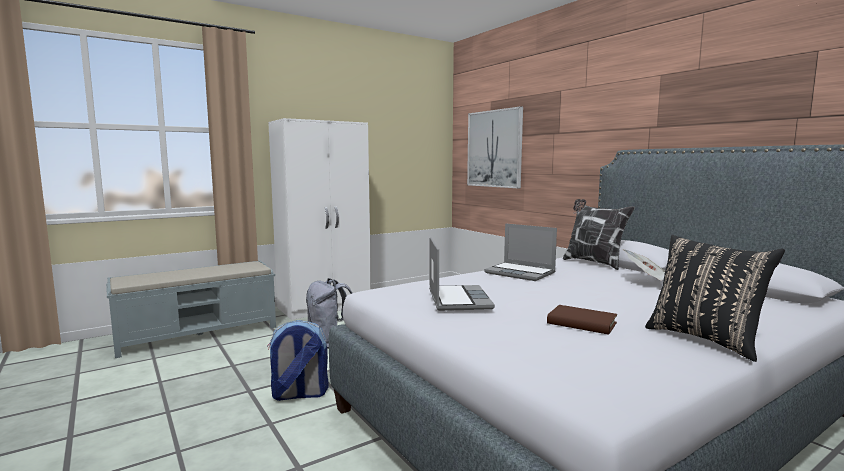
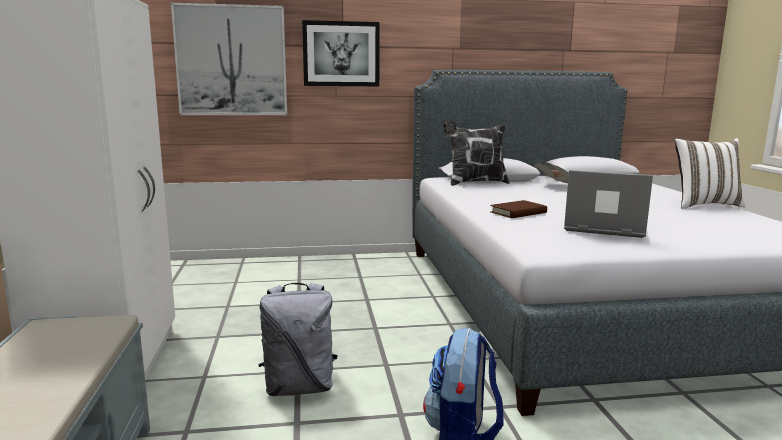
camera: 65 degrees left, 5 degrees up
(521, 273) = (499, 201): laptop -> none
(556, 139) = (341, 54): none -> picture
(581, 323) = (671, 216): brown book -> brown book (518, 212)
(705, 339) = (704, 205): black pillow -> white pillow

